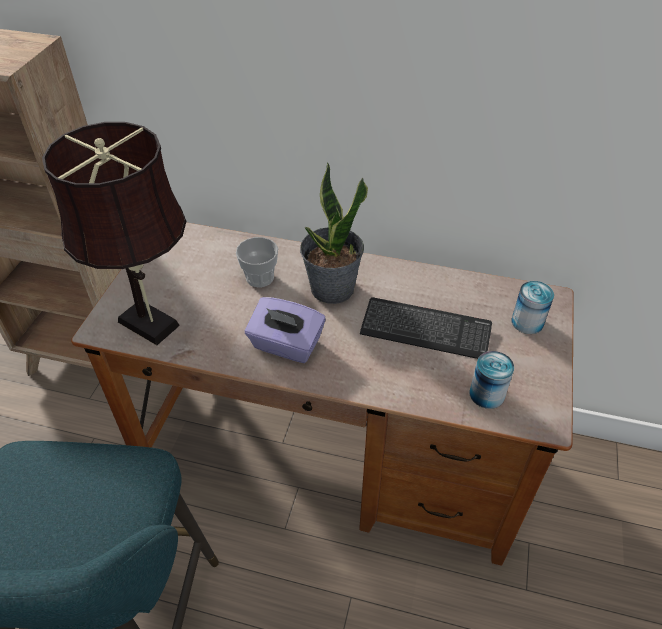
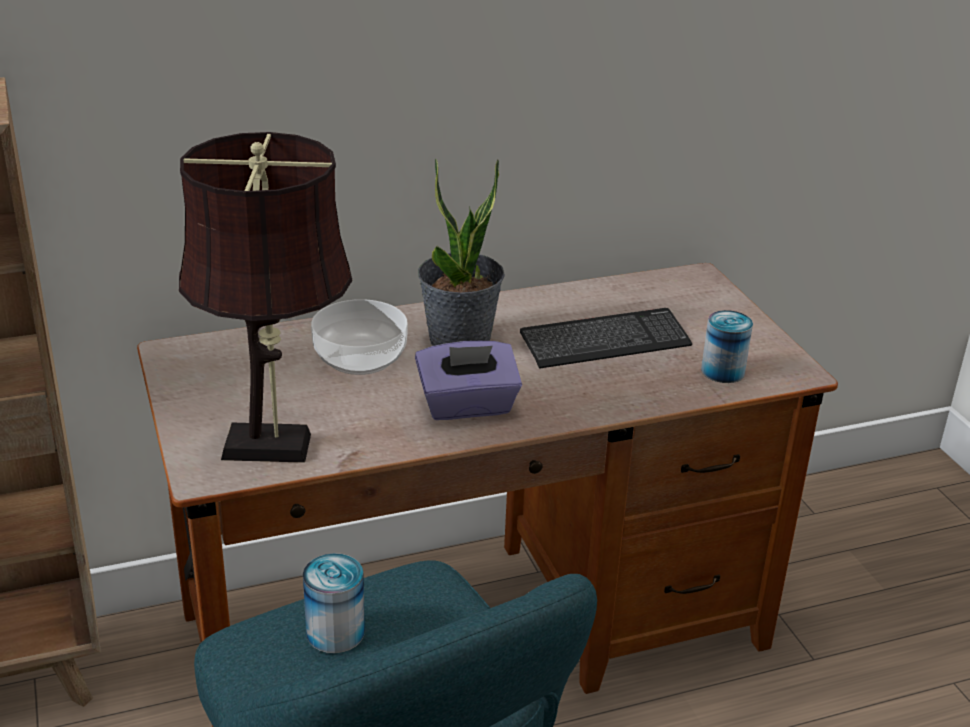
camera: 35 degrees left, 15 degrees down
(260, 278) = (359, 357): cup -> bowl
(527, 322) = (697, 302): can -> can (335, 632)

